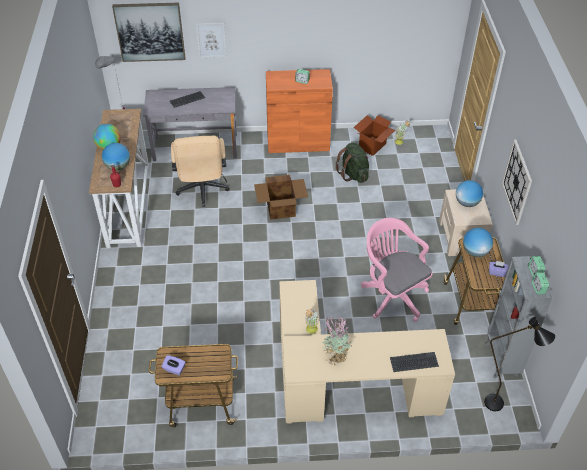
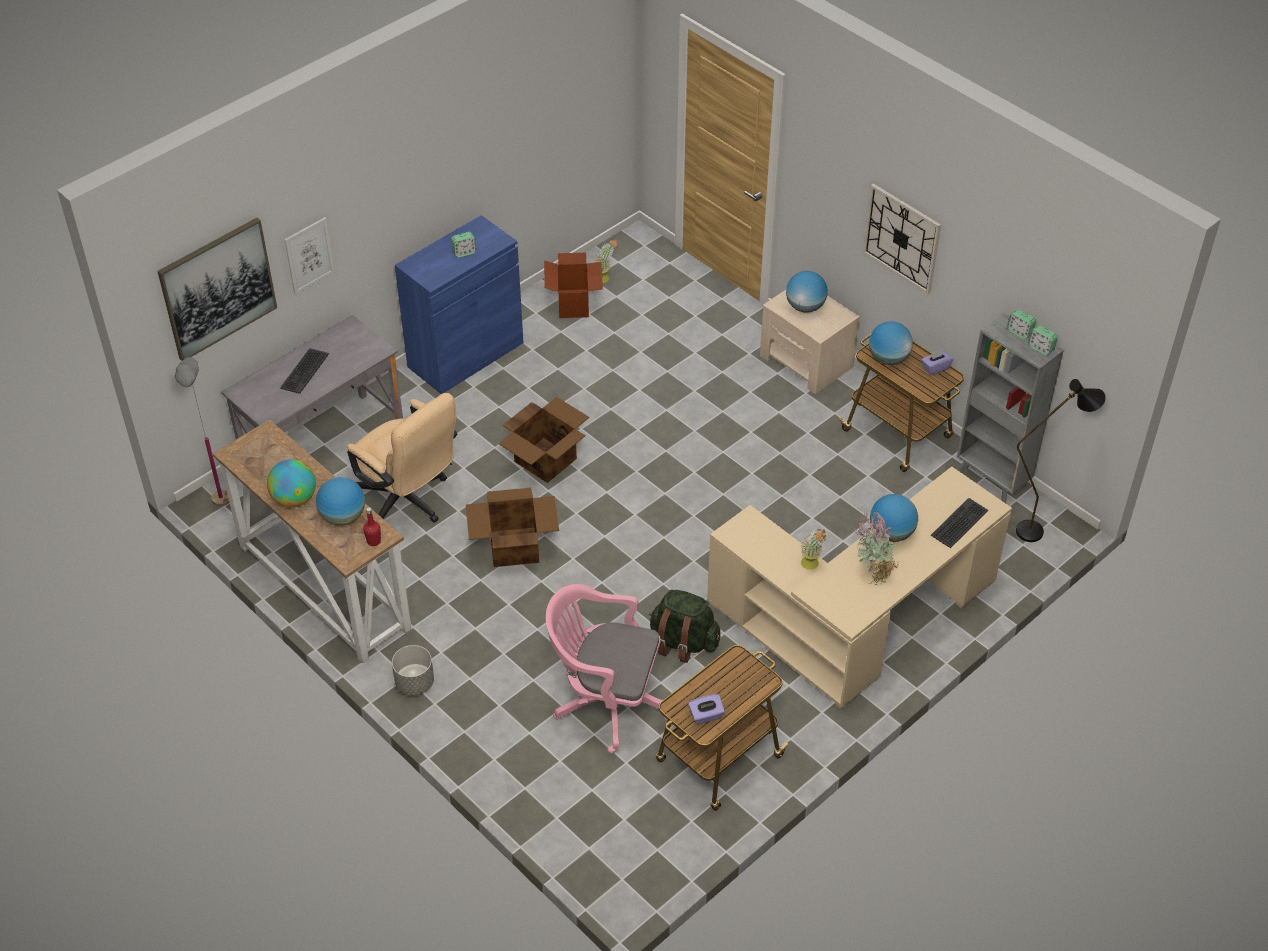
camera: 40 degrees left, 0 degrees up
(116, 271) = (414, 683): none -> grey planter
(223, 238) = (513, 546): none -> cardboard box
(298, 142) = (465, 355): orange cabinet -> blue cabinet
(353, 174) = (590, 357): green backpack -> green backpack (683, 642)
(369, 342) = (891, 533): none -> globe
(392, 294) = (800, 482): pink office chair -> pink office chair (606, 702)

